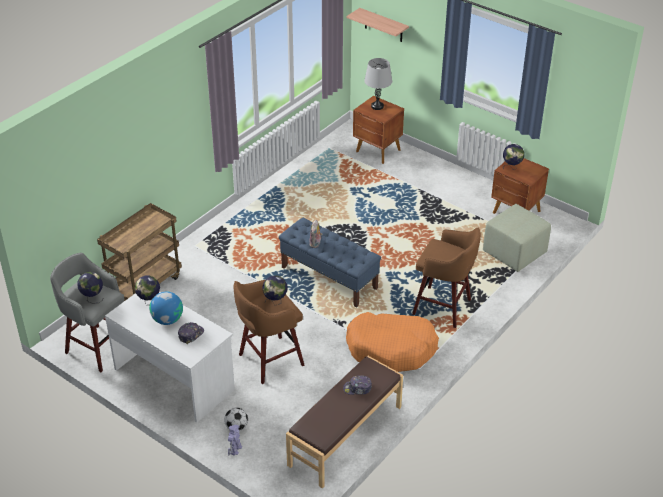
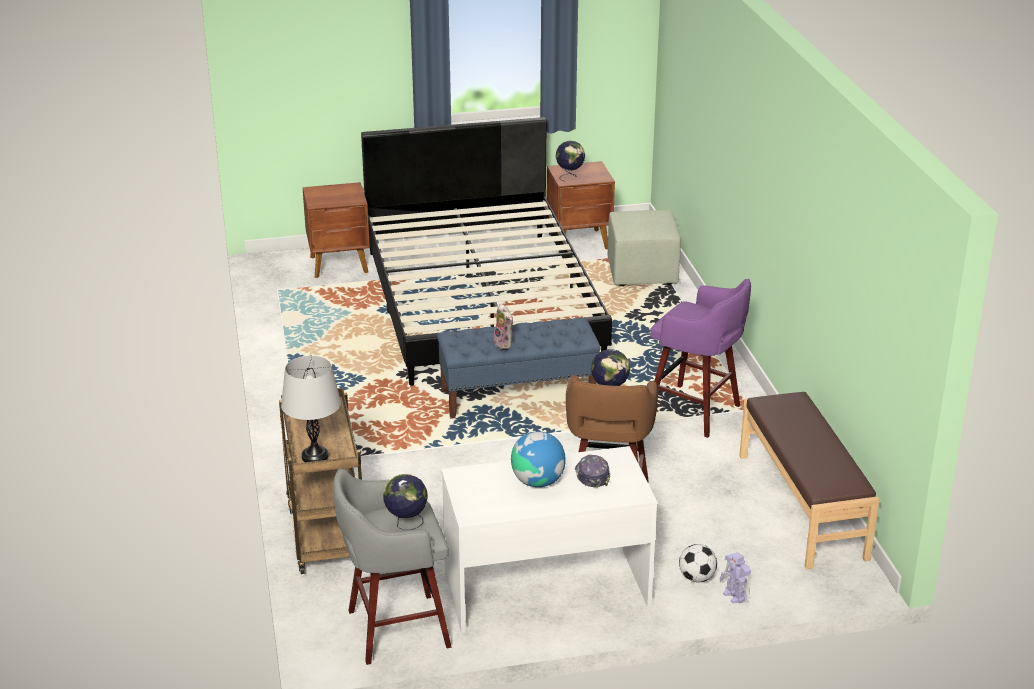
camera: 50 degrees left, 10 degrees down
(149, 302) = (481, 481): globe -> none
(357, 388) = (798, 425): cap -> none
(377, 106) = (328, 193): grey table lamp -> grey table lamp (315, 456)
(383, 25) = (292, 73): shelf -> none
(391, 349) = (695, 412): orange dog bed -> purple stool
(402, 216) = (481, 304): none -> black bed
(443, 308) = (672, 351): brown stool -> none

